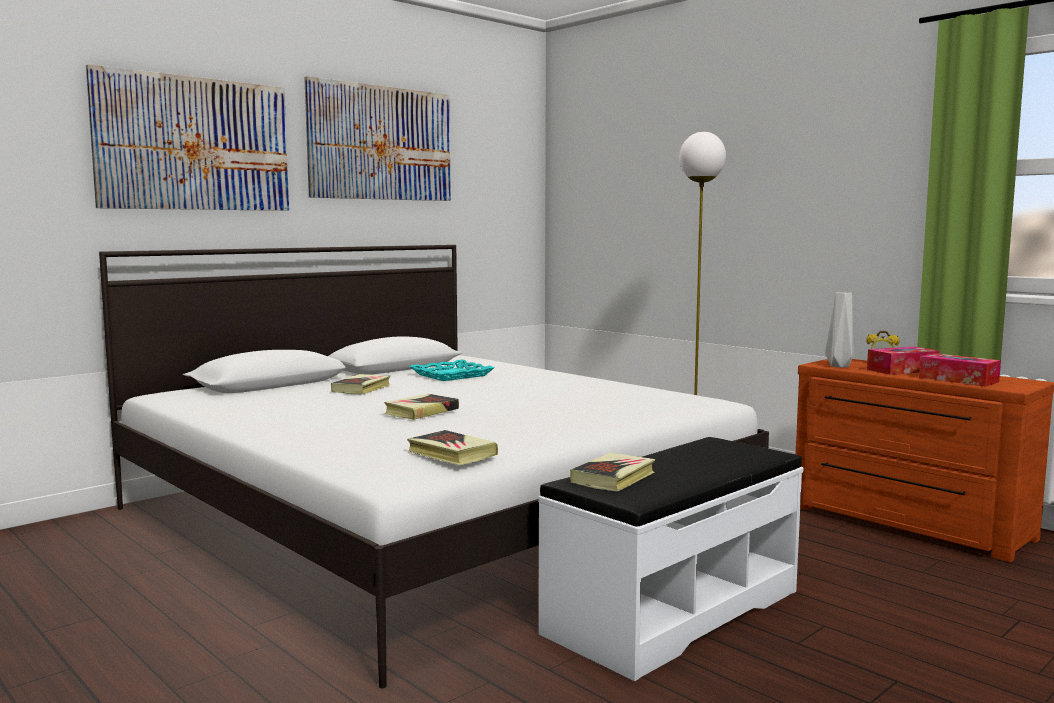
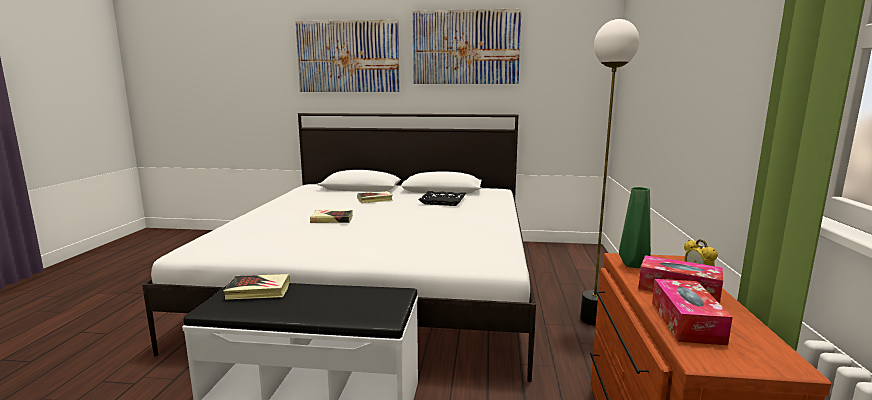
camera: 50 degrees right, 5 degrees up
(451, 375) = (443, 201): turquoise tray -> black tray
(451, 453) = (239, 246): book -> none
(838, 366) = (631, 265): grey vase -> green vase

